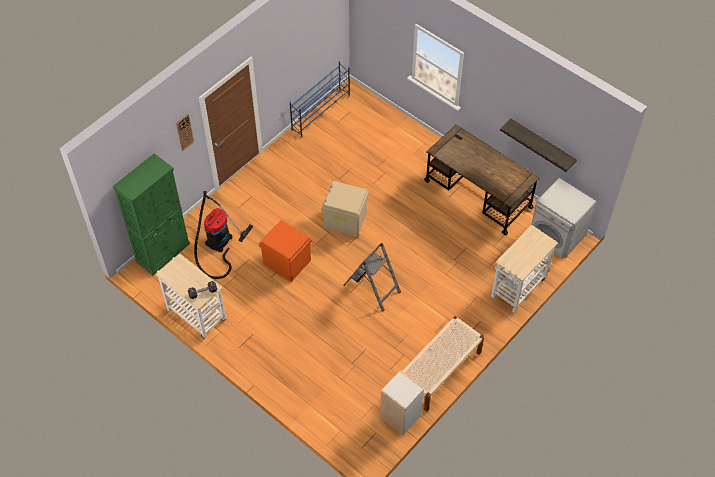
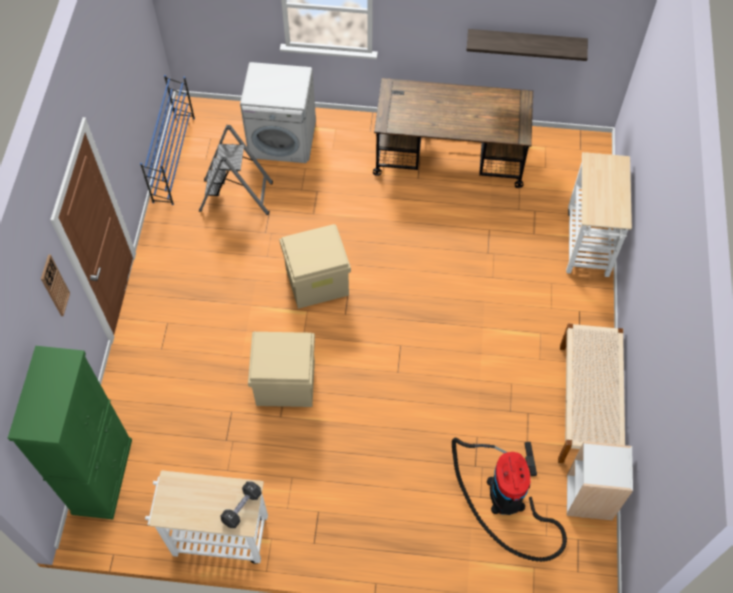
camera: 35 degrees left, 5 degrees up
(218, 243) = (171, 415): vacuum cleaner -> vacuum cleaner (507, 500)
(286, 262) = (285, 383): orange storage box -> beige storage box
(372, 288) = (421, 350): grey step ladder -> grey step ladder (237, 196)
(556, 236) = (577, 155): white washing machine -> white washing machine (282, 140)

